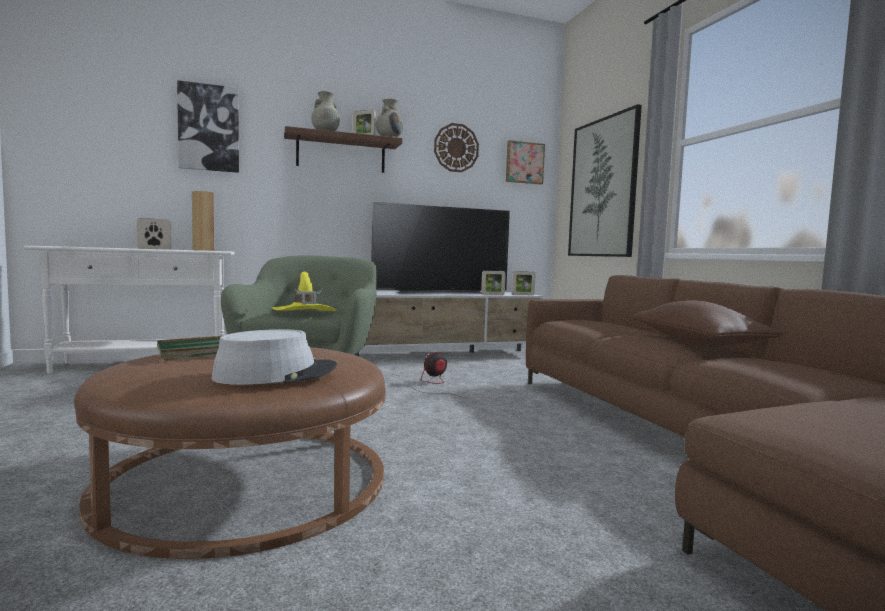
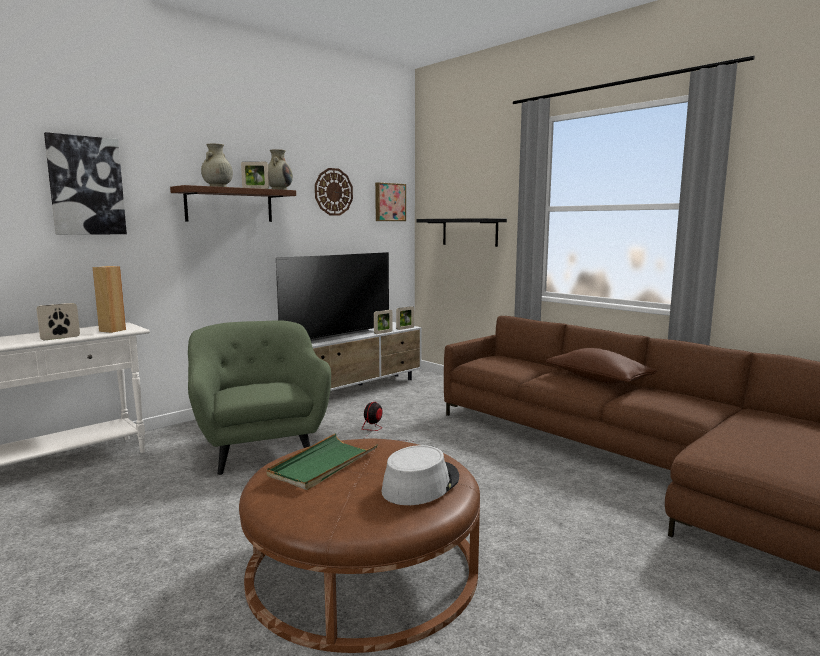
camera: 25 degrees left, 5 degrees up
(304, 312) = (267, 389): yellow hat -> none
(603, 188) = (469, 232): picture -> black shelf

